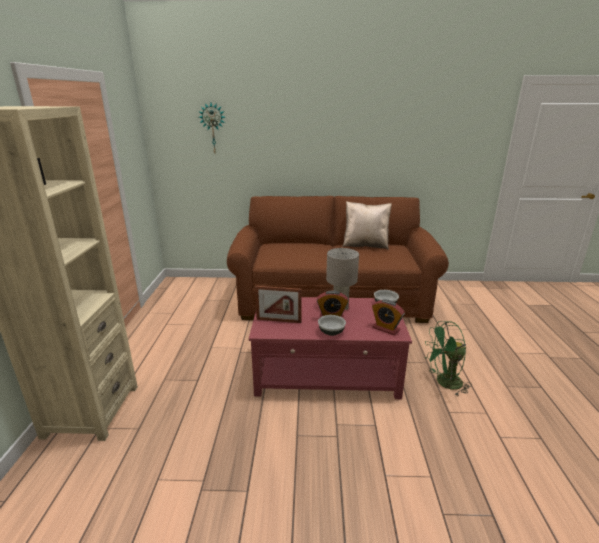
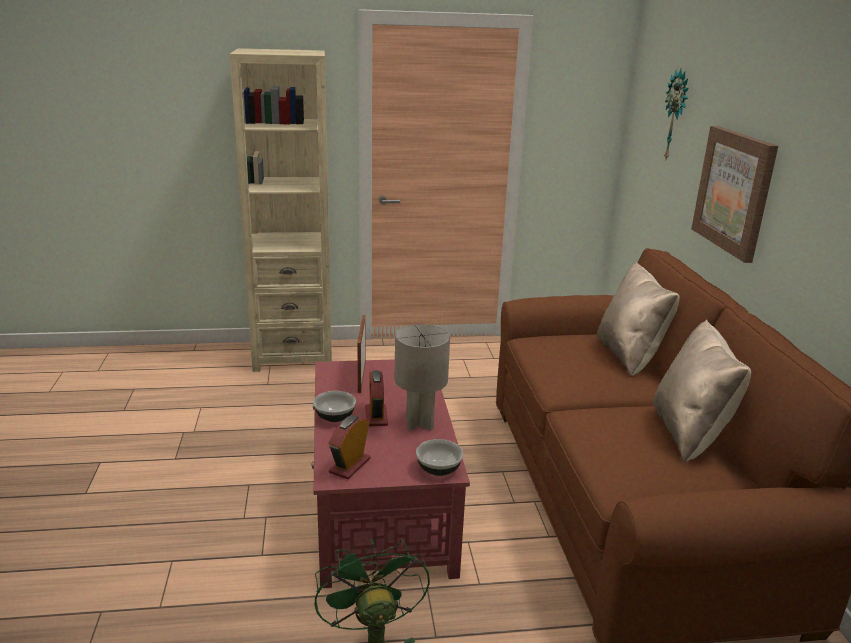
camera: 80 degrees right, 0 degrees up
(285, 154) = (734, 191): none -> picture
(293, 243) = (630, 356): none -> beige pillow

